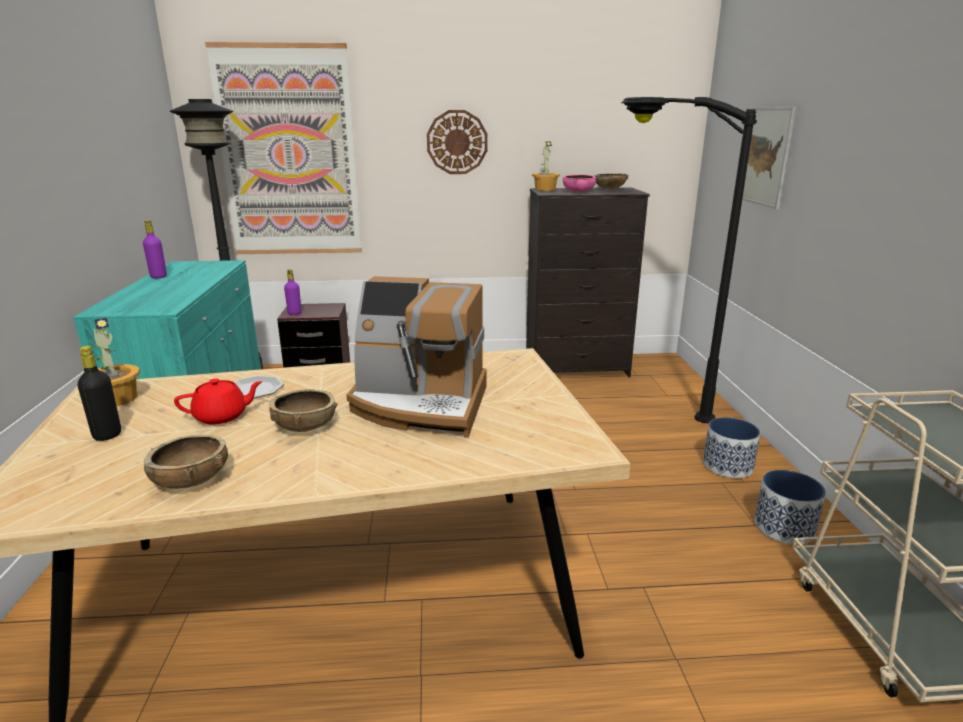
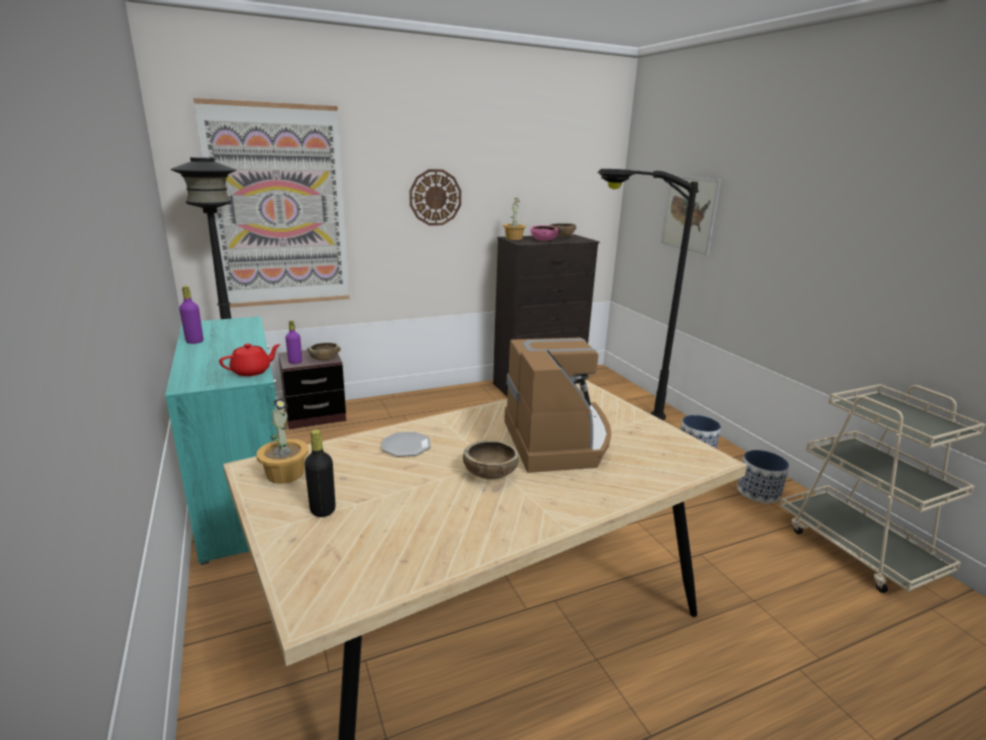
camera: 20 degrees left, 0 degrees up
(191, 480) = (453, 537): brown bowl -> brown bowl (325, 359)
(222, 416) = (408, 475): red teapot -> red teapot (252, 371)
(420, 405) = (558, 440): coffee machine -> coffee machine turned 90 degrees counterclockwise

